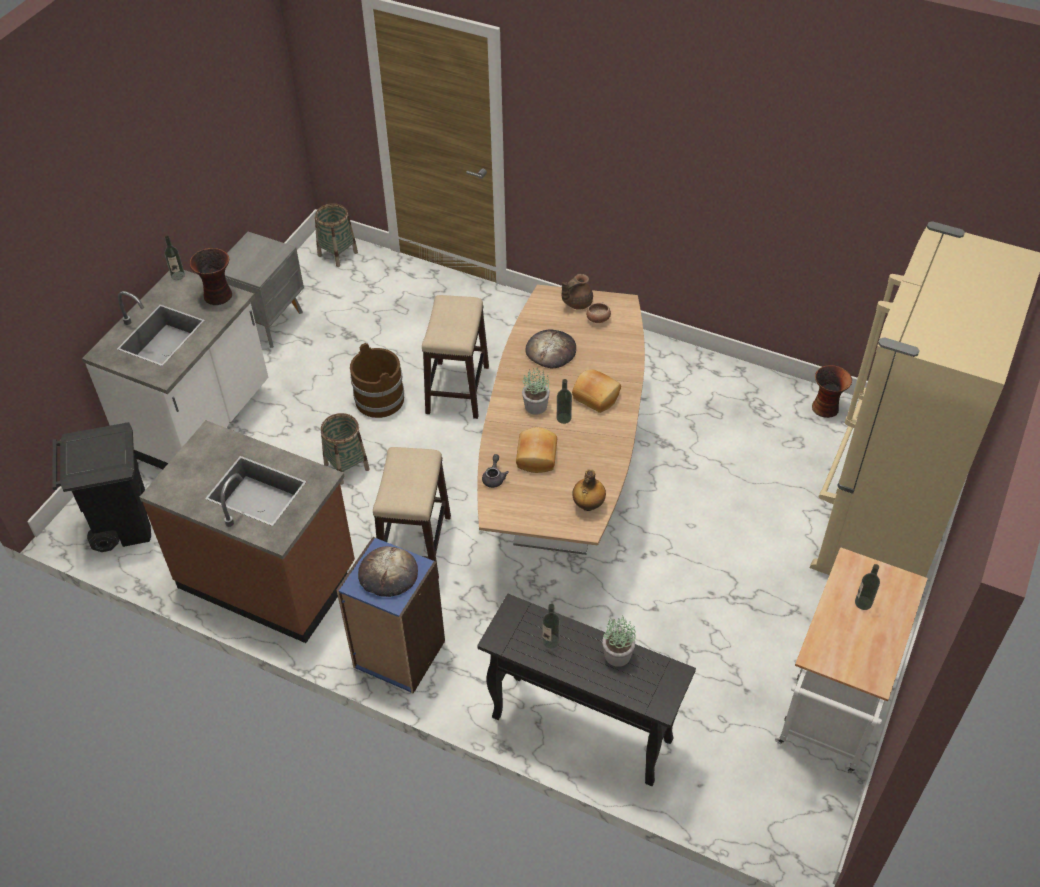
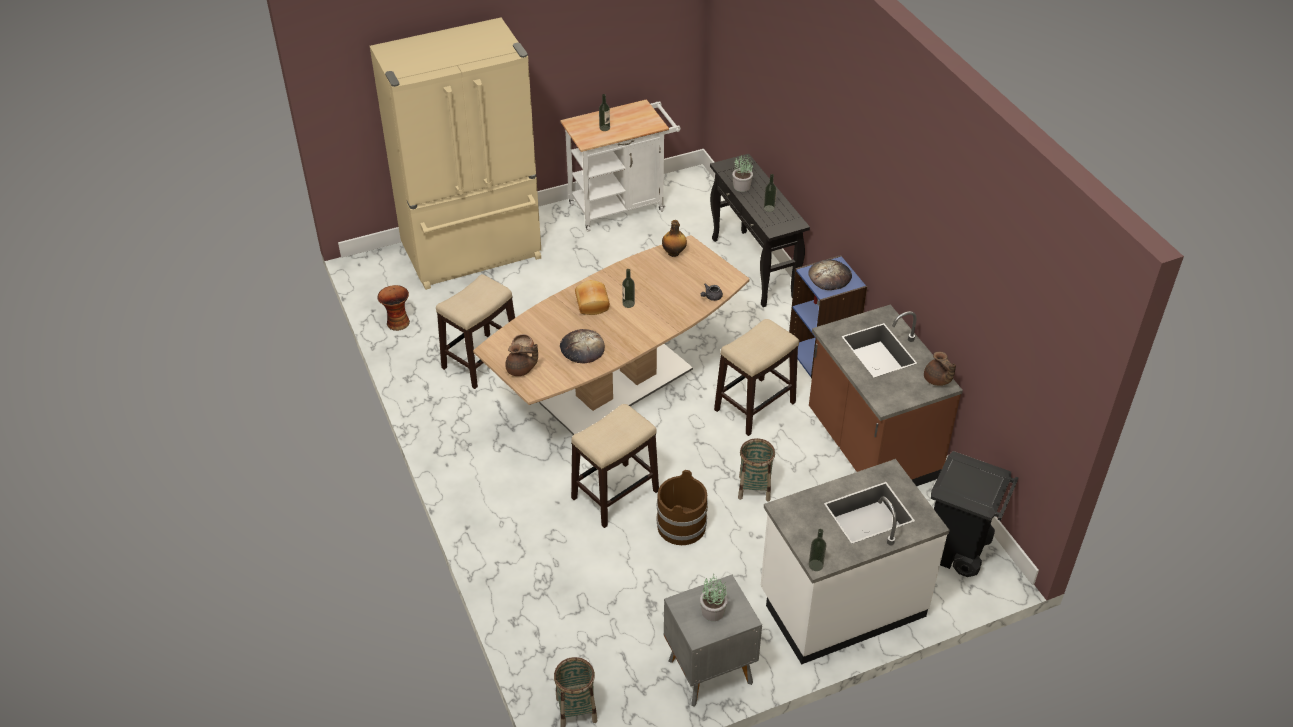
camera: 140 degrees left, 5 degrees down
(172, 491) = (937, 380): none -> brown teapot
(219, 296) = (795, 519): vase -> none
(535, 456) = (673, 293): bread -> none
(536, 406) = (636, 320): potted plant -> potted plant (712, 611)
(707, 424) = (481, 360): none -> stool

